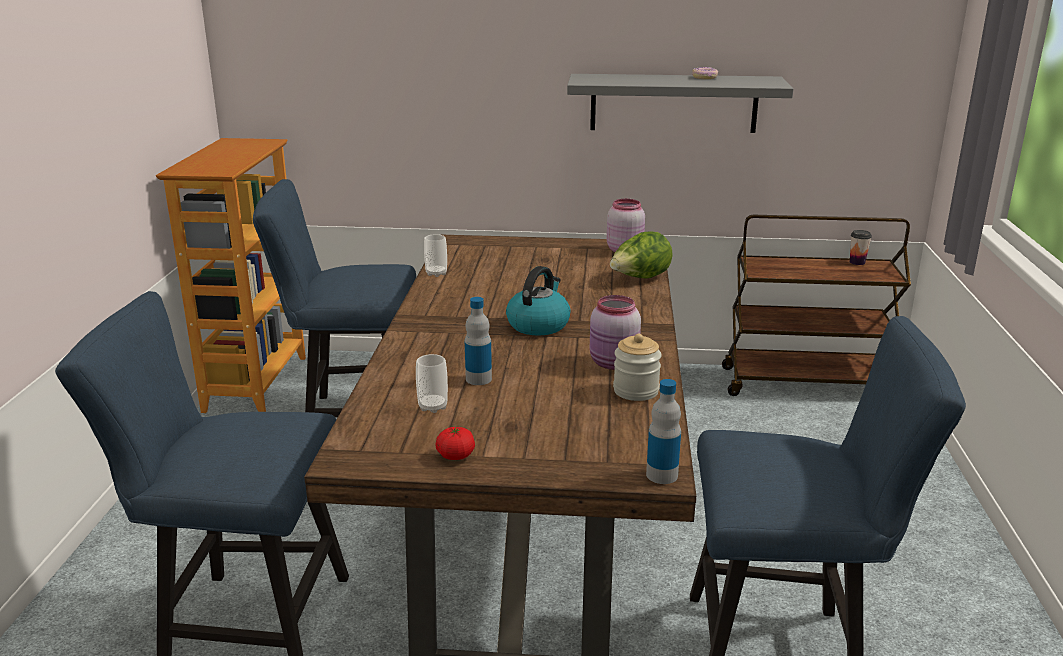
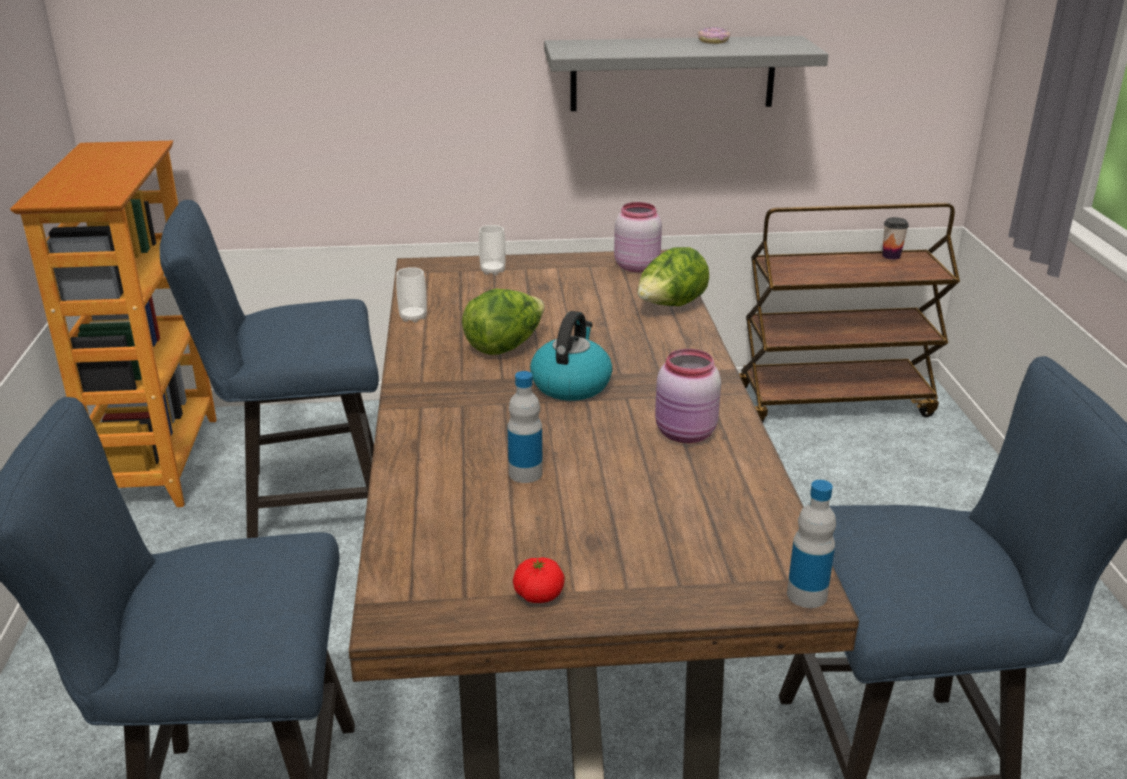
camera: 10 degrees left, 5 degrees up
(433, 407) = (482, 522): cup -> cup (493, 271)
(498, 296) = (505, 346): none -> lettuce
(636, 391) = (728, 472): jar -> none

